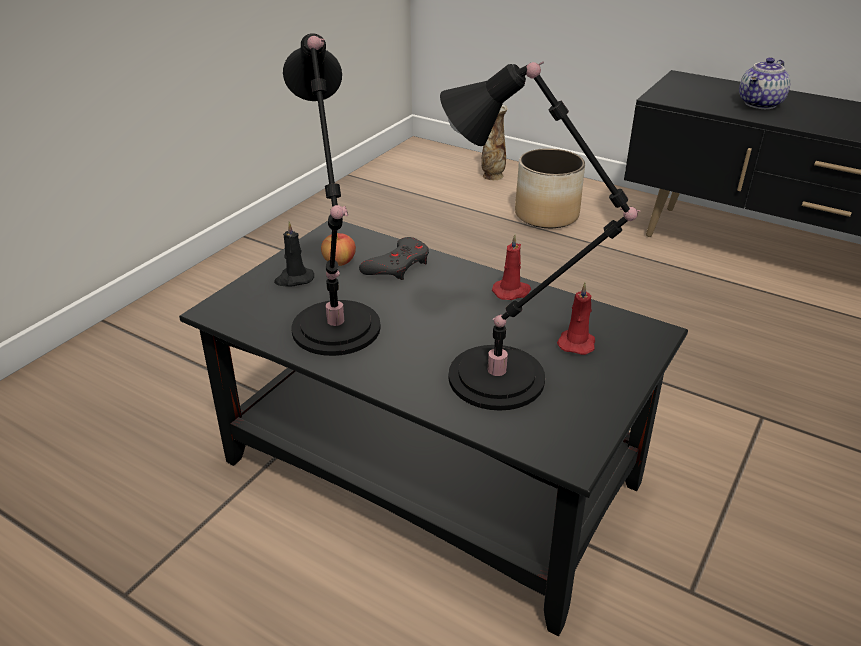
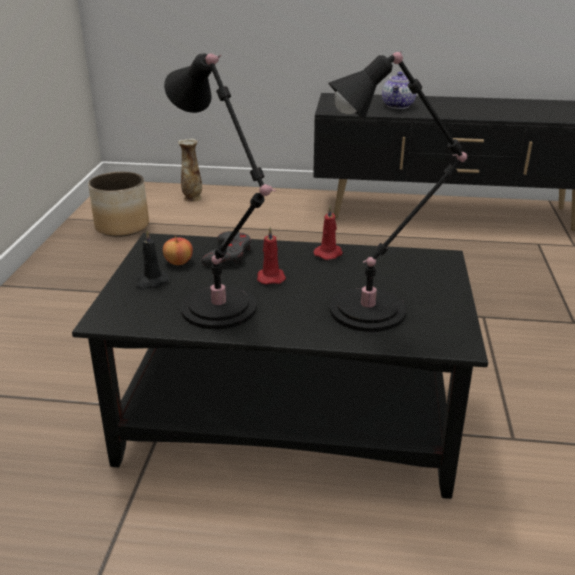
camera: 25 degrees left, 5 degrees down
(547, 215) = (253, 218): planter -> planter (122, 226)
(576, 342) = (401, 275): red candle -> red candle (270, 277)

